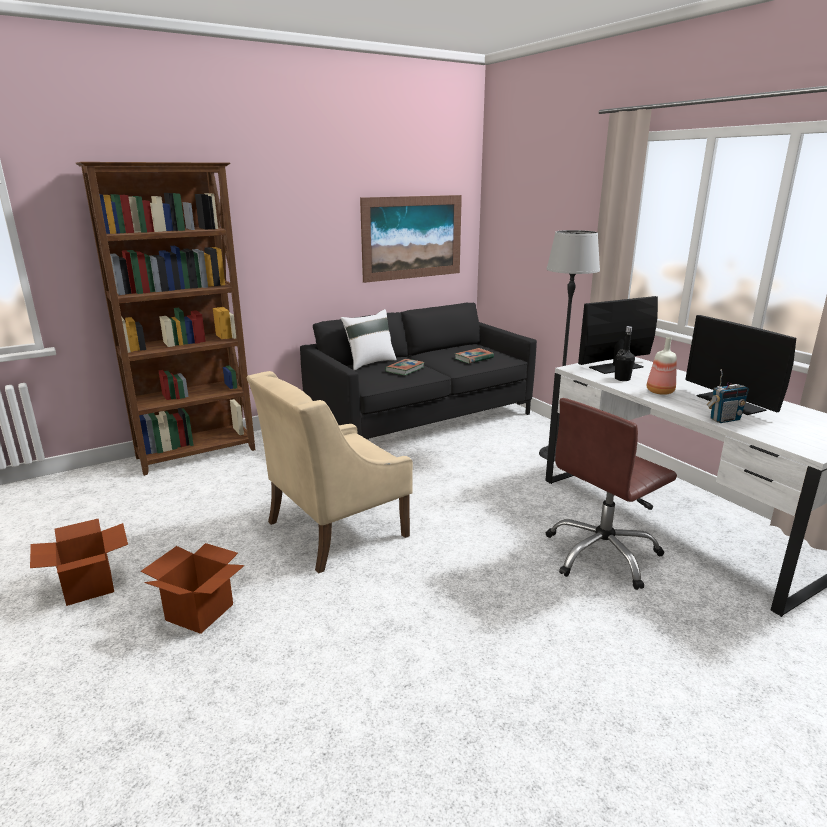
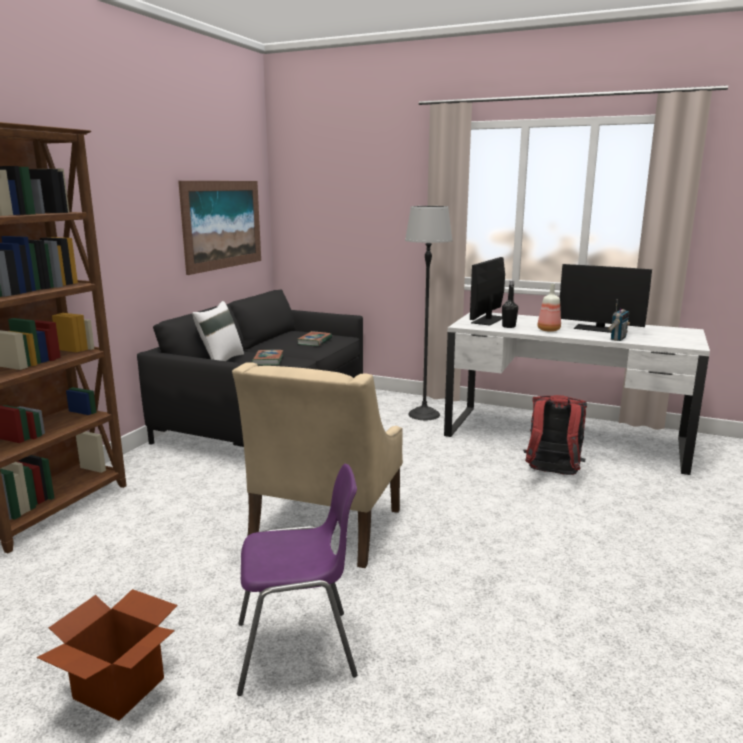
camera: 35 degrees left, 5 degrees down
(200, 612) = (298, 650): cardboard box -> purple chair
(602, 554) = (552, 474): brown office chair -> red backpack

